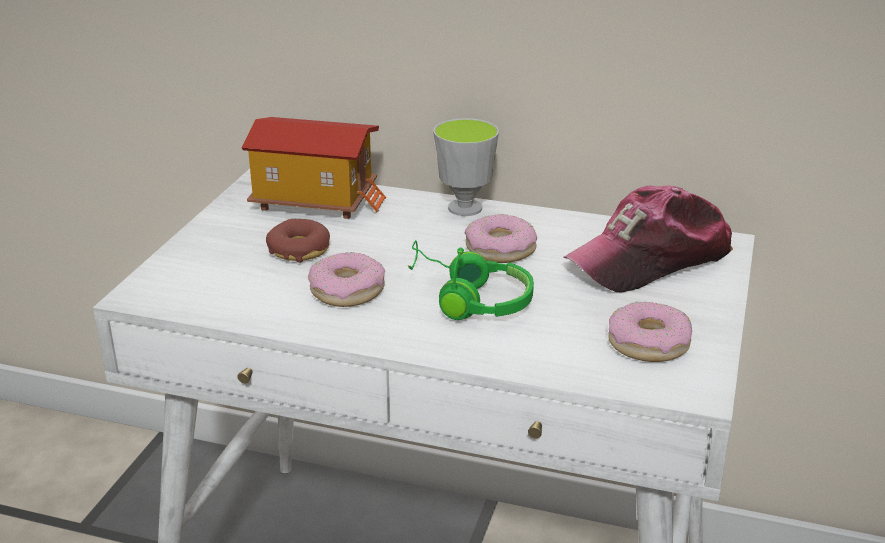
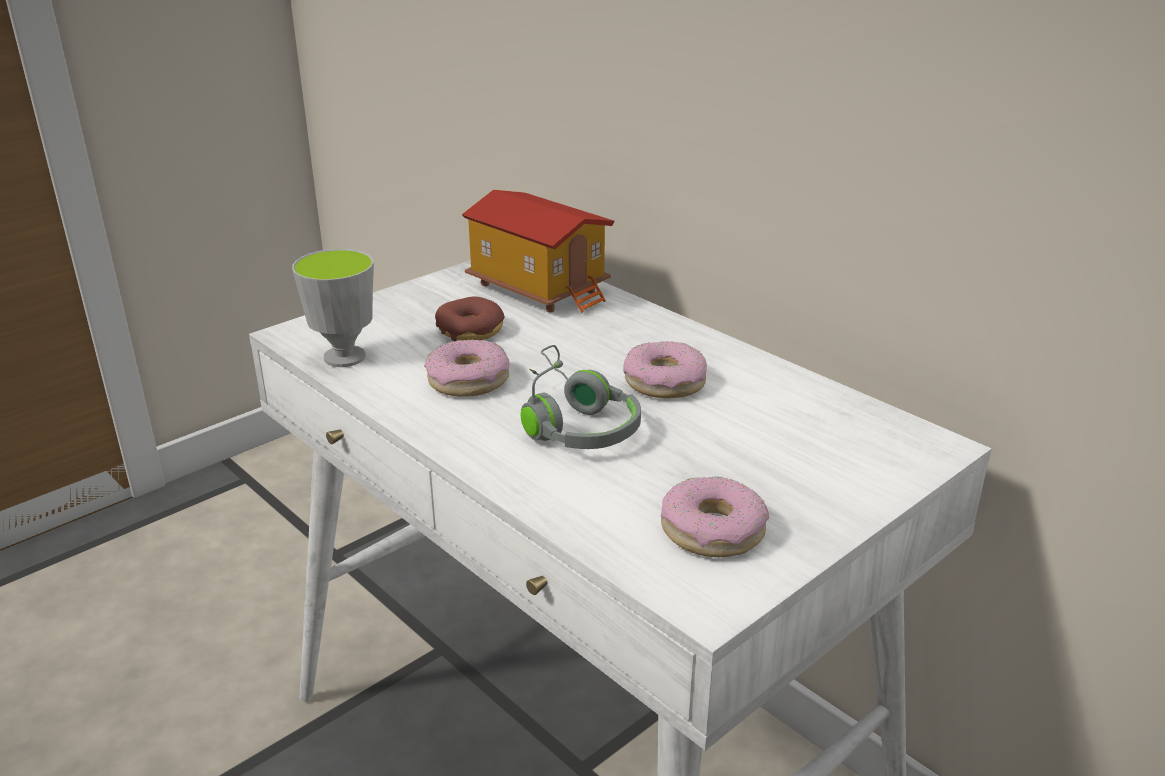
camera: 30 degrees right, 0 degrees up
(465, 208) = (676, 331): cup -> cup (344, 357)
(468, 298) = (573, 422): green headphones -> grey headphones
(650, 259) = (822, 439): cap -> none

